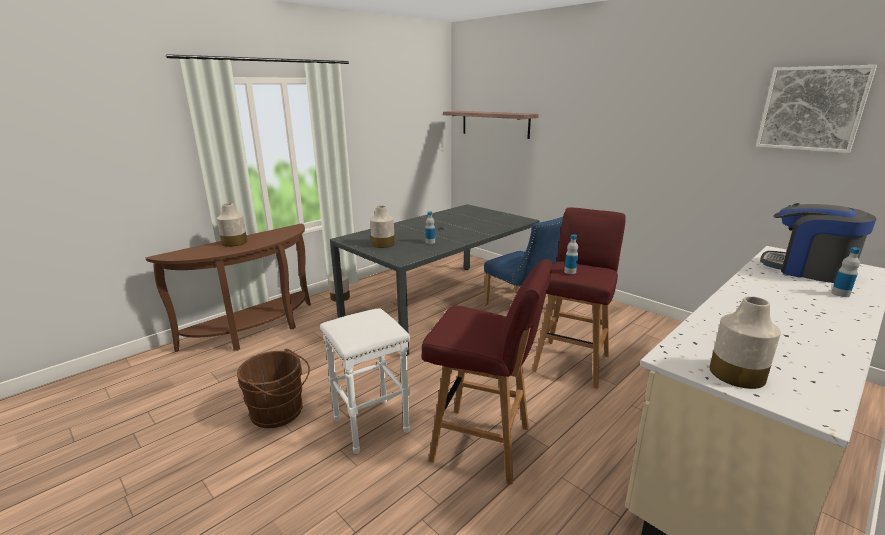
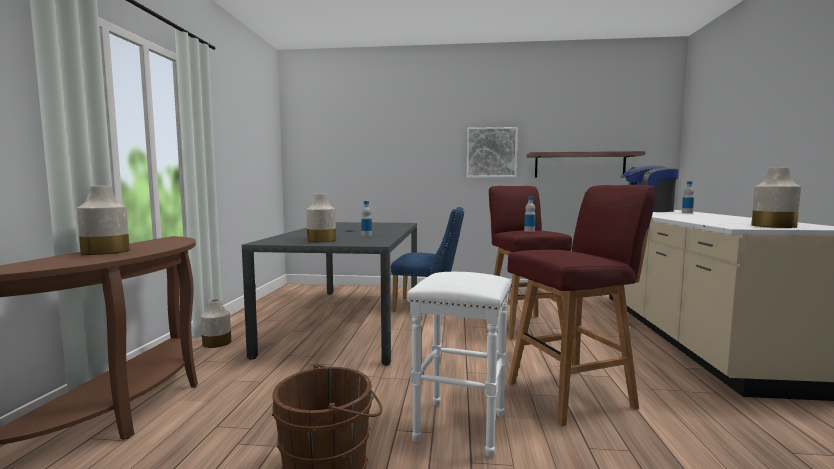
camera: 40 degrees left, 15 degrees down
(495, 124) = (339, 145): shelf -> shelf (579, 165)
(811, 109) = (595, 121): picture -> picture (491, 152)

